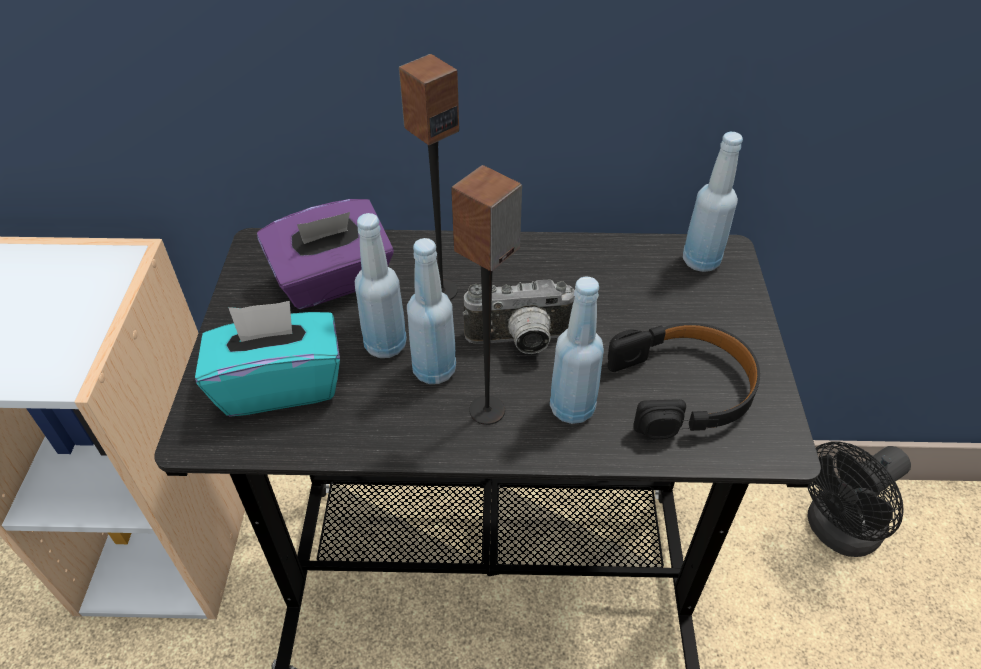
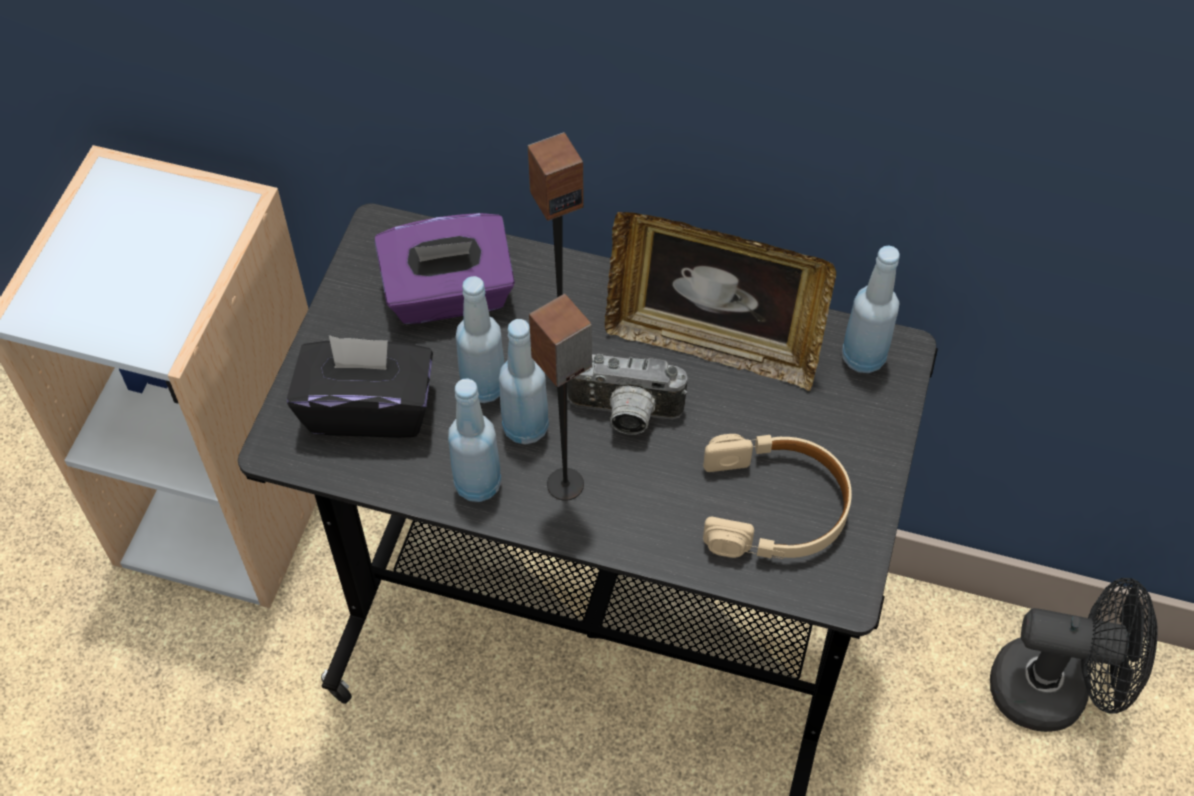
camera: 15 degrees right, 10 degrees up
(280, 384) = (368, 408): turquoise tissue box -> black tissue box
(572, 408) = (651, 502): blue bottle -> blue bottle (478, 484)
(574, 275) = (712, 344): none -> picture frame
(683, 388) = (774, 507): black headphones -> beige headphones
(835, 531) = (1055, 690): black fan -> black fan turned 150 degrees counterclockwise

